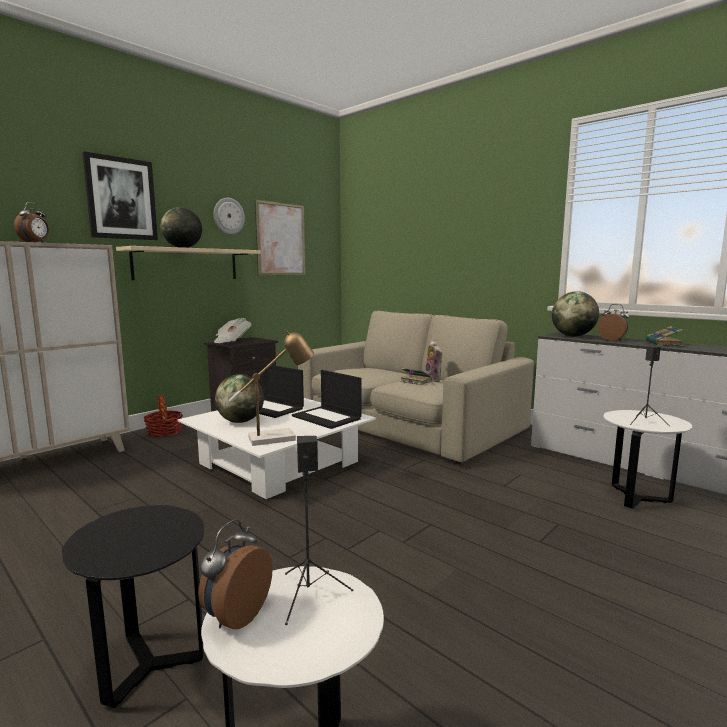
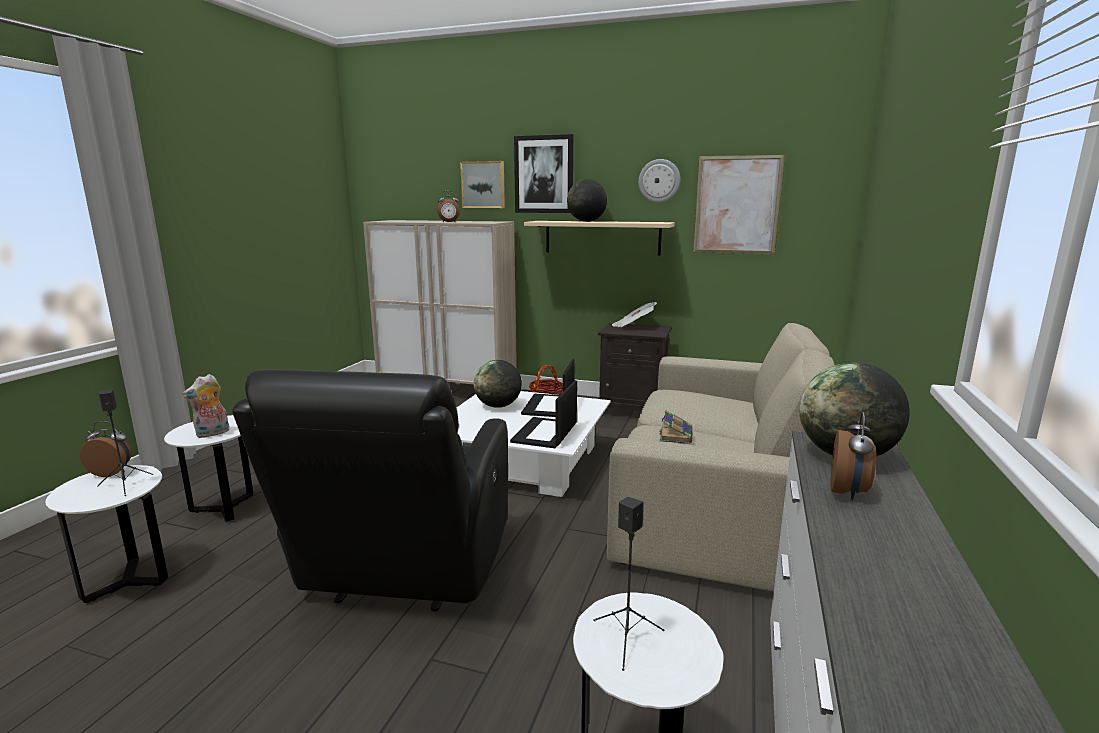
camera: 65 degrees right, 5 degrees up
(41, 202) = (483, 185): none -> picture
(148, 666) = (224, 509): black side table -> white side table
(278, 437) = (466, 429): table lamp -> none
(421, 539) = (404, 572): none -> black armchair
(434, 380) = (720, 447): plush toy -> plush toy (212, 434)
(664, 344) = (890, 550): book -> none

